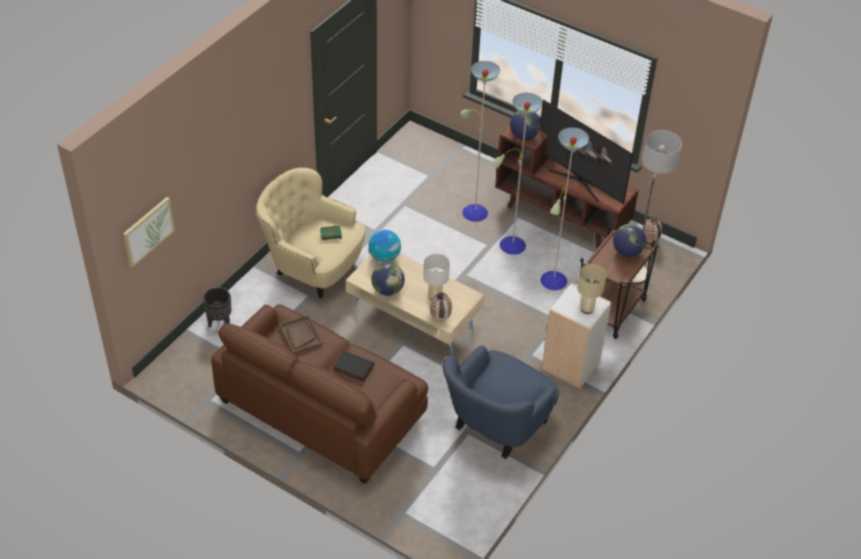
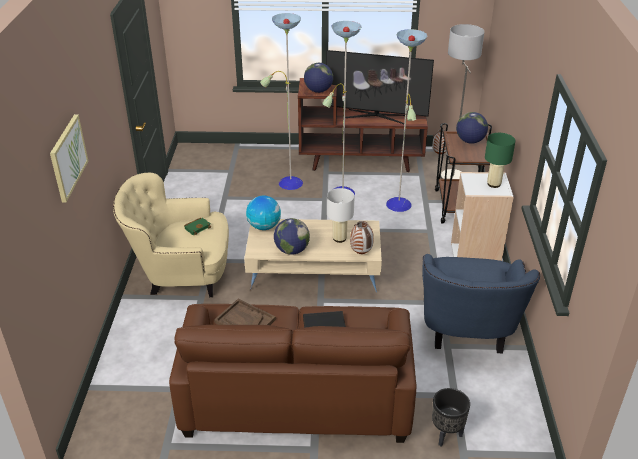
camera: 30 degrees left, 10 degrees down
(148, 231) = (35, 253): picture -> picture (68, 157)
(219, 323) = (123, 362): black planter -> black planter (446, 435)
(586, 309) = (494, 184): beige table lamp -> green table lamp

